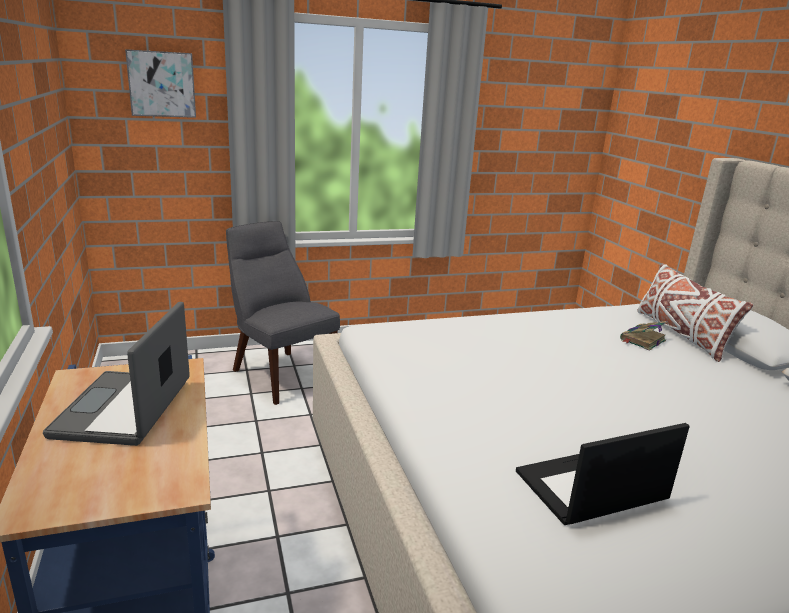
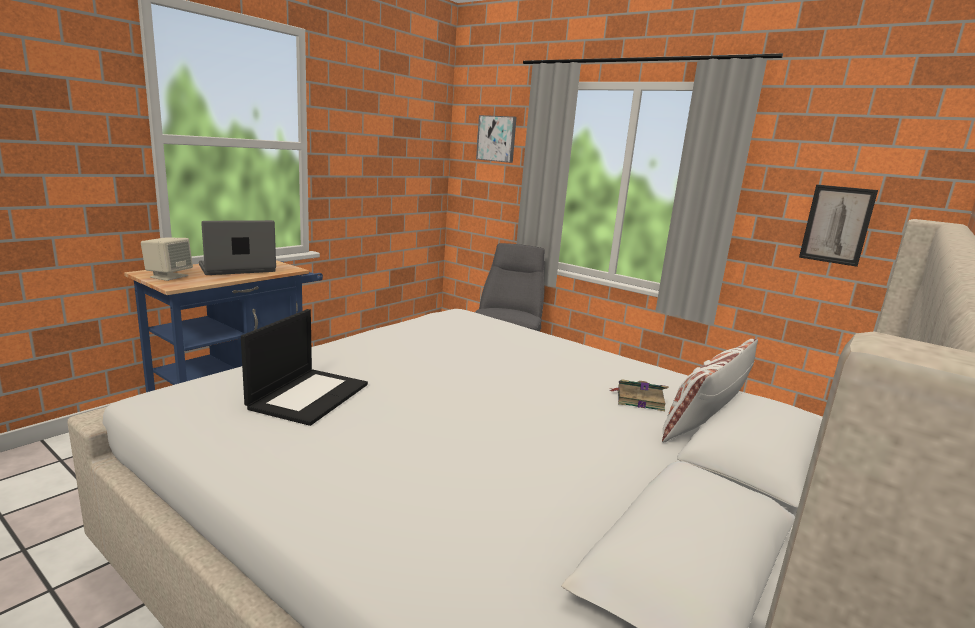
camera: 55 degrees right, 5 degrees down
(99, 485) = (169, 276): none -> beige speaker
(536, 151) = (836, 225): none -> picture
(590, 487) = (309, 395): laptop -> laptop turned 75 degrees clockwise

